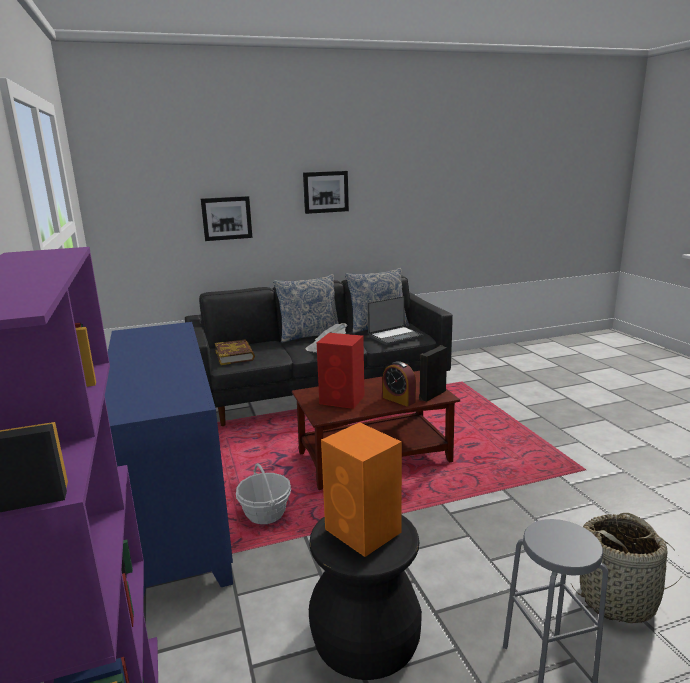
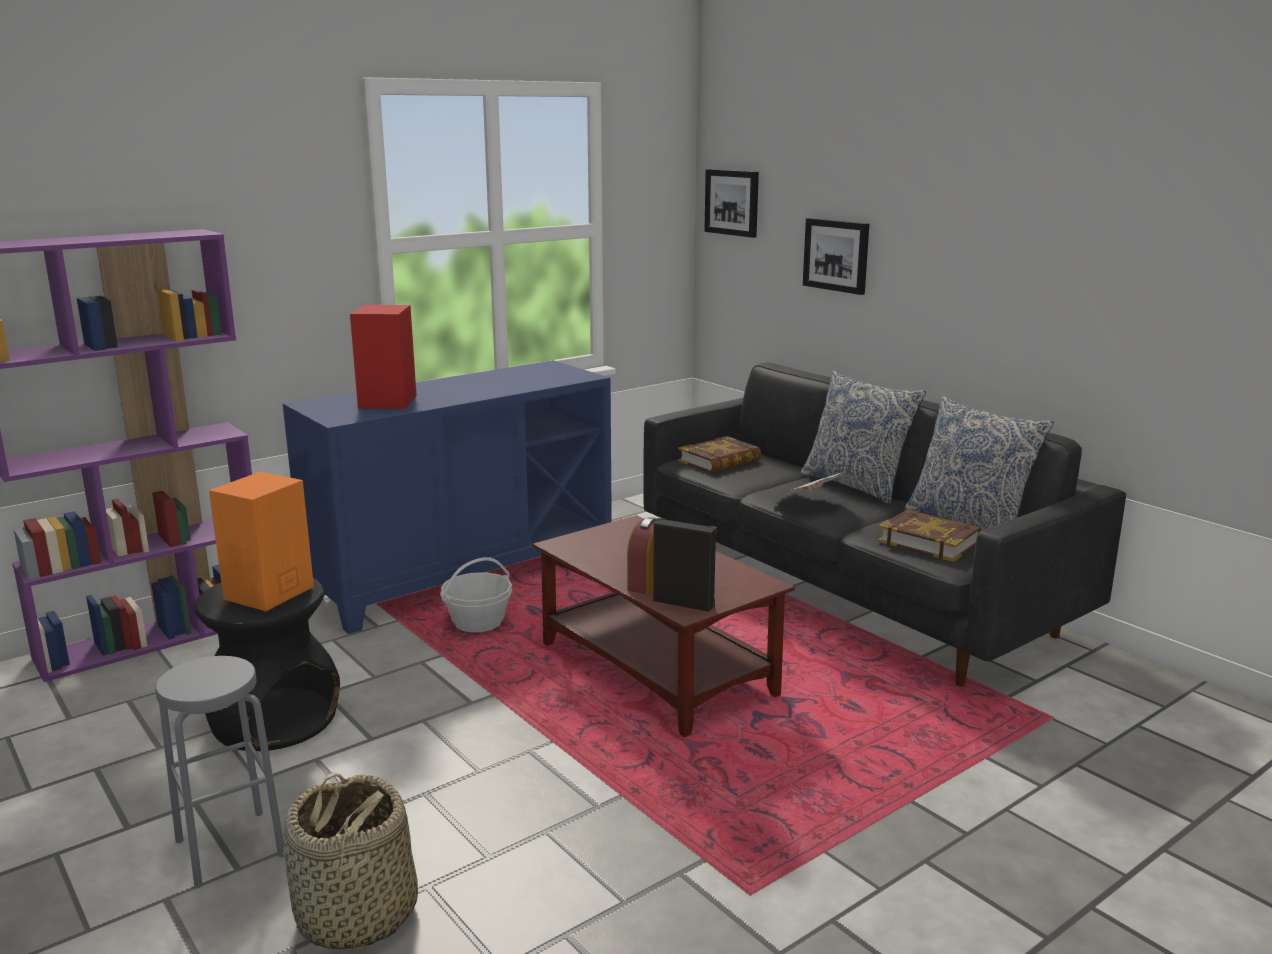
camera: 70 degrees right, 0 degrees up
(325, 192) = (989, 235): picture -> picture (732, 202)
(343, 400) = (623, 547): red speaker -> red speaker (387, 402)
(395, 336) = (929, 542): laptop -> book

